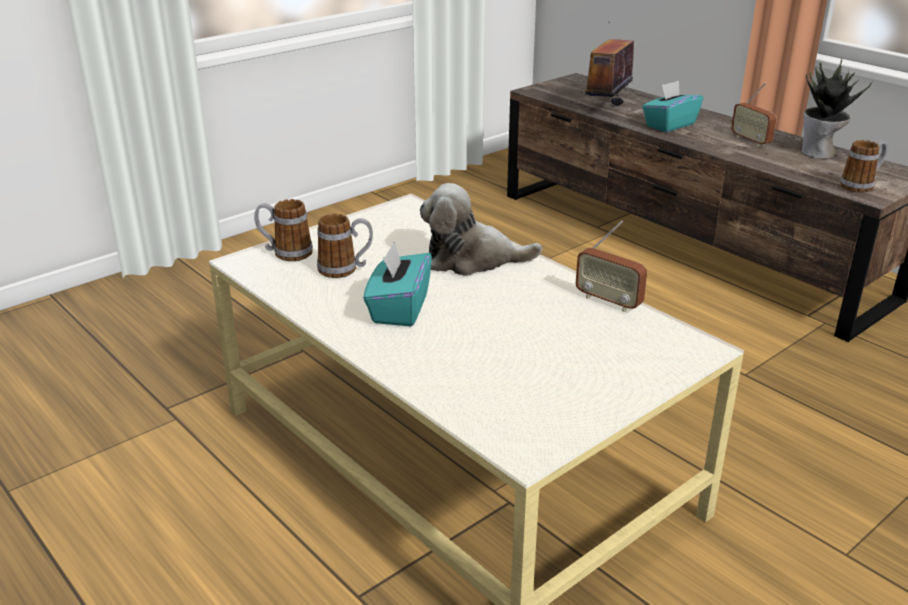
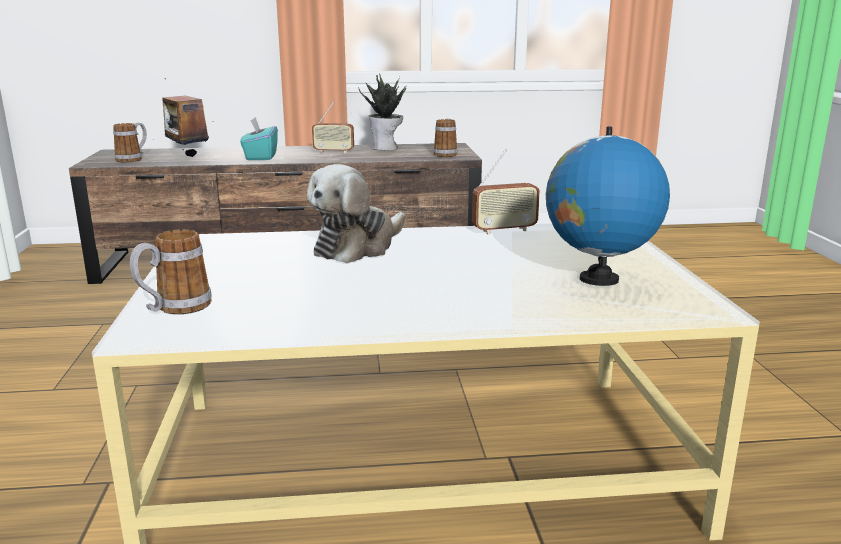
camera: 55 degrees left, 10 degrees down
(345, 269) = (274, 292): mug -> mug (133, 159)
(399, 309) = (399, 291): turquoise tissue box -> none
(532, 381) = (598, 279): none -> globe

